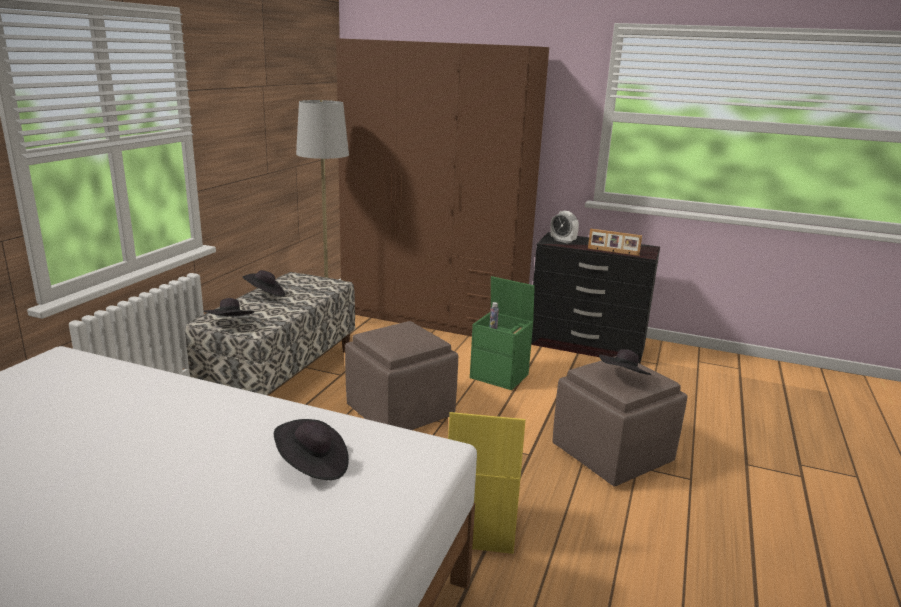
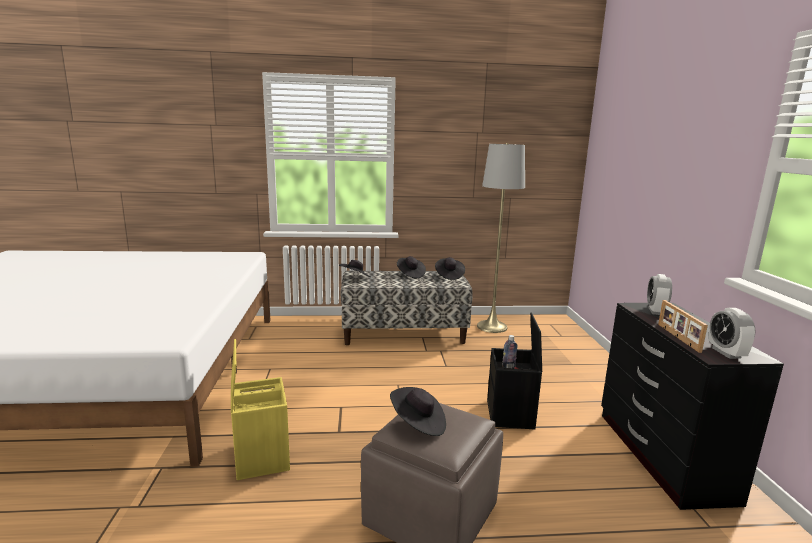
camera: 65 degrees right, 5 degrees down
(312, 465) = (147, 315): black hat -> black hat (449, 275)
(401, 411) = (399, 385): brown ottoman -> none
(434, 316) = (576, 358): brown wardrobe -> none
(500, 376) = (511, 415): green storage box -> black storage box
(642, 251) = (726, 353): none -> alarm clock

